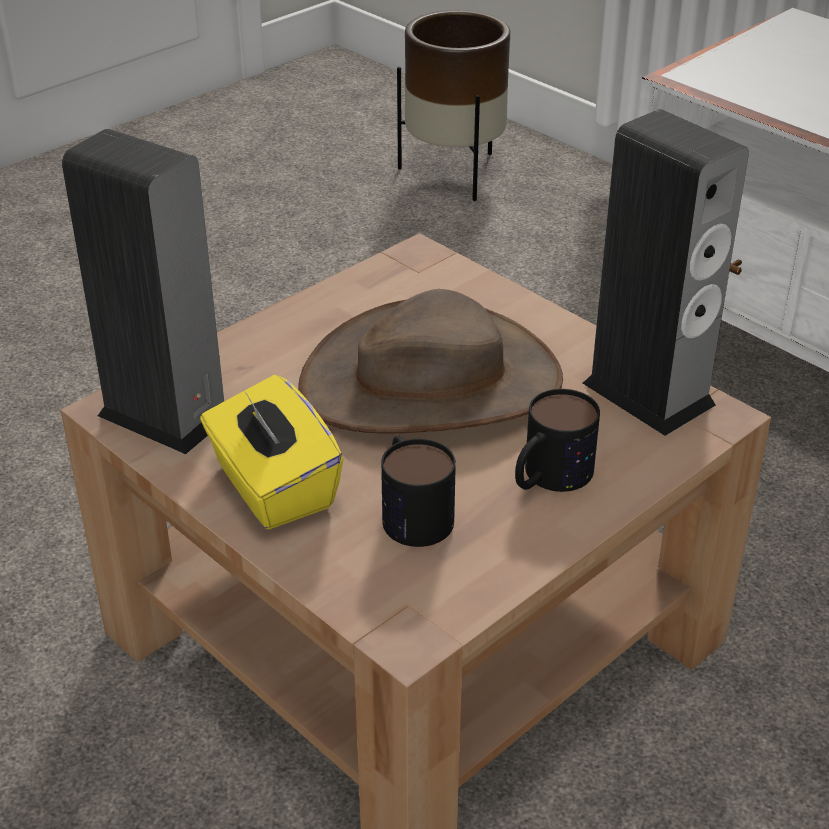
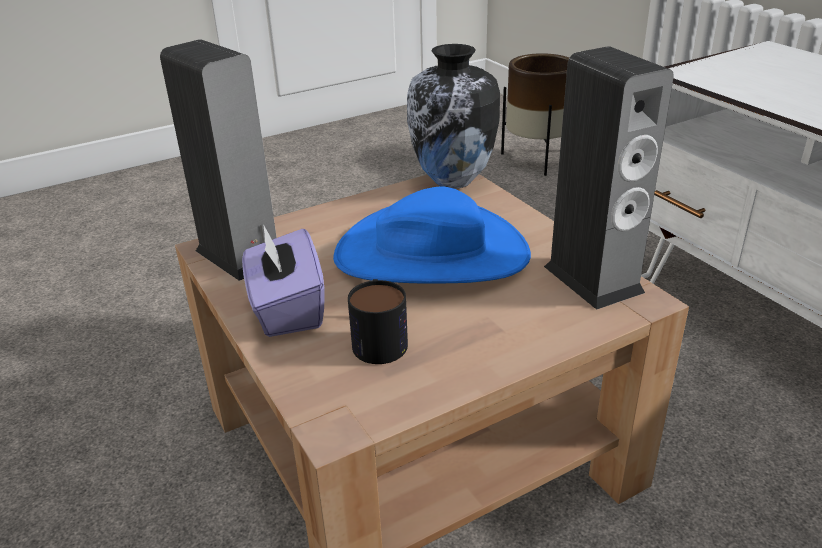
camera: 15 degrees right, 5 degrees down
(272, 487) = (287, 309): yellow tissue box -> purple tissue box
(416, 263) = (453, 181): none -> vase
(431, 381) = (431, 254): brown hat -> blue hat
(548, 477) = (492, 328): mug -> none

